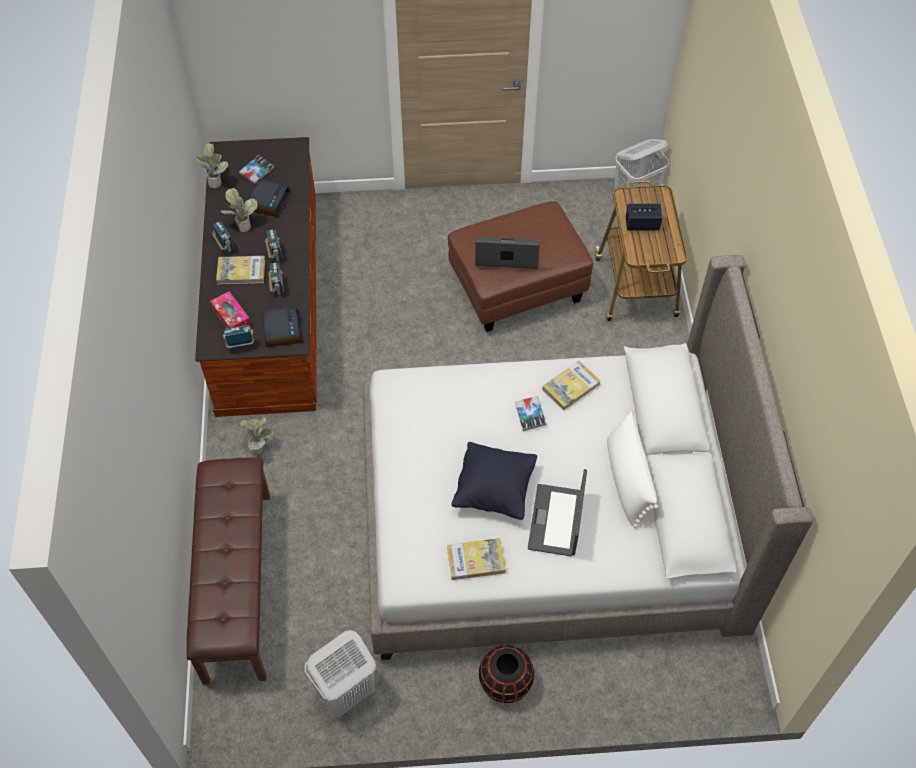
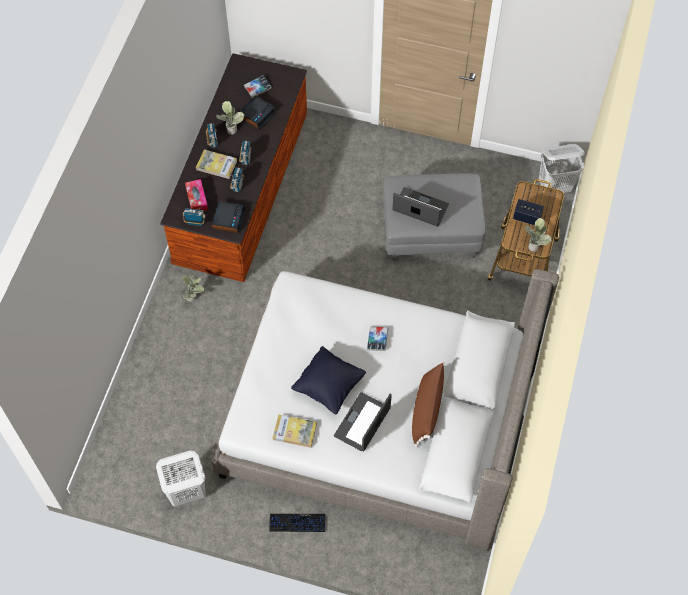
camera: 20 degrees right, 5 degrees up
(215, 181) = (225, 87): potted plant -> potted plant (534, 244)
(236, 584) = (142, 391): brown bench -> none
(505, 683) = (297, 523): black vase -> keyboard
(517, 288) = (430, 232): brown ottoman -> grey ottoman
(571, 387) = (416, 328): book -> none
(627, 480) = (426, 410): white pillow -> brown pillow

